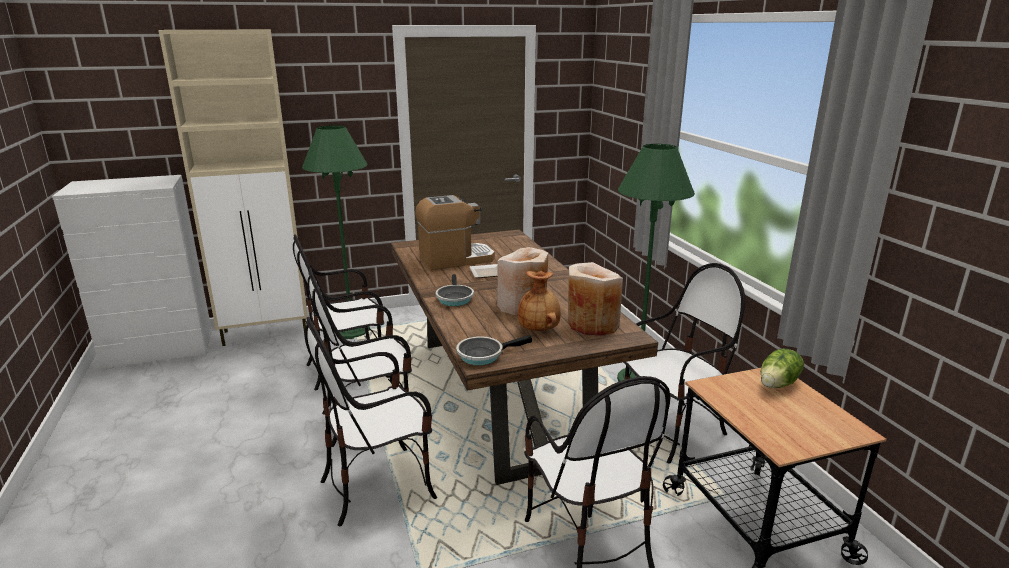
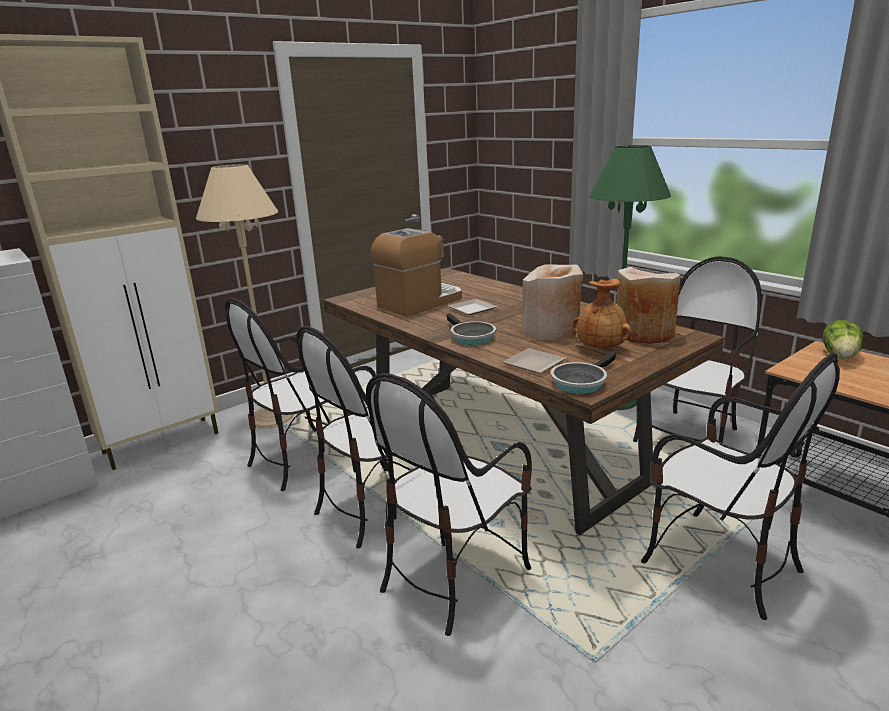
camera: 20 degrees left, 0 degrees up
(351, 330) = (272, 417): green floor lamp -> beige floor lamp
(468, 331) = (531, 364): none -> plate

